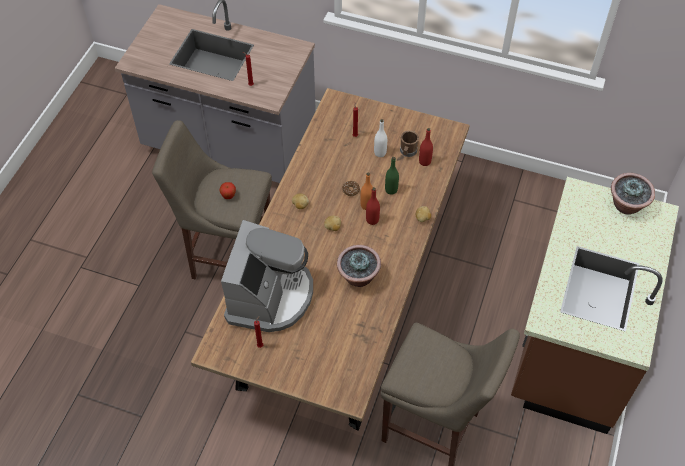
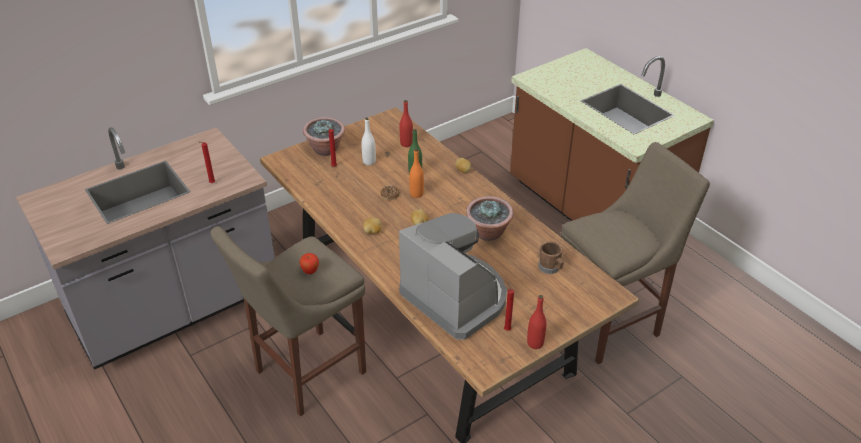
camera: 55 degrees left, 15 degrees down
(372, 220) = (435, 198): red bottle -> red bottle (535, 343)
(407, 152) = (386, 147): brown mug -> brown mug (550, 268)
(626, 206) = (565, 65): potted plant -> potted plant (326, 149)

